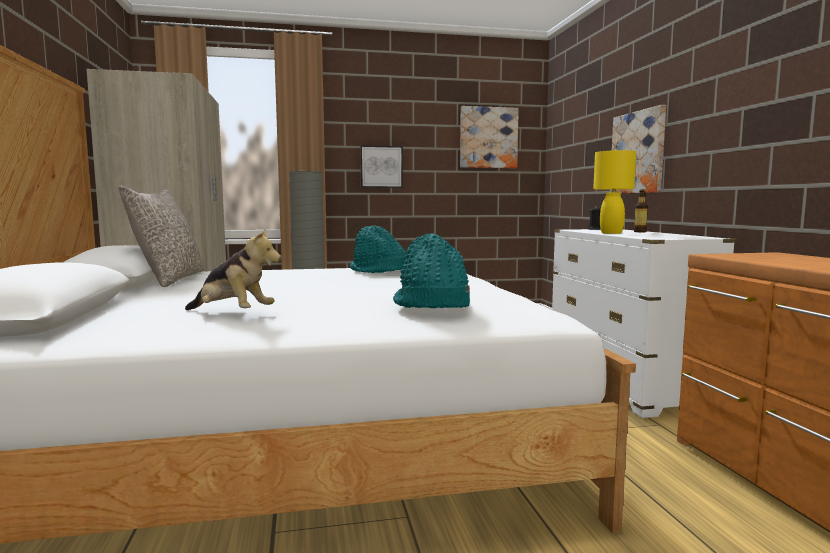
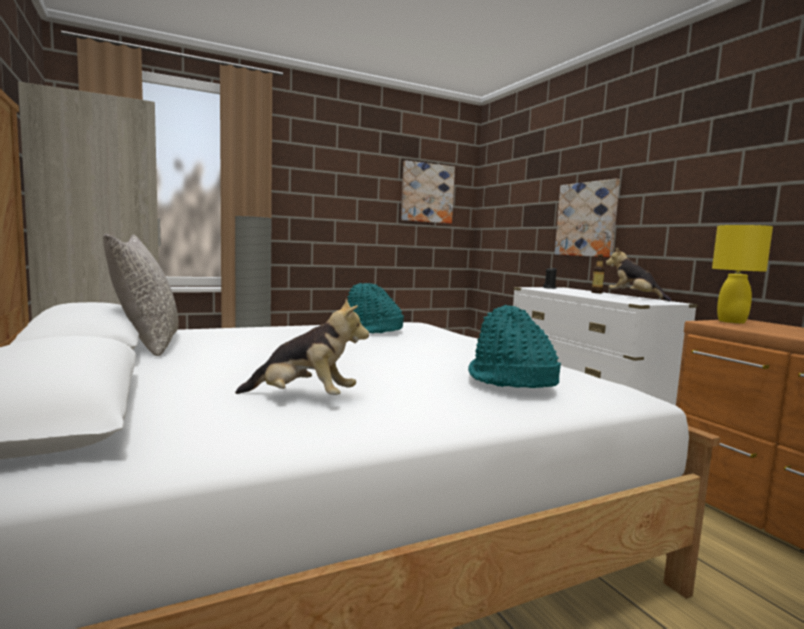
camera: 15 degrees left, 0 degrees up
(381, 167) = (326, 215): picture -> none
(611, 233) = (578, 294): yellow table lamp -> yellow table lamp (731, 321)
(672, 234) = (634, 297): none -> plush toy

